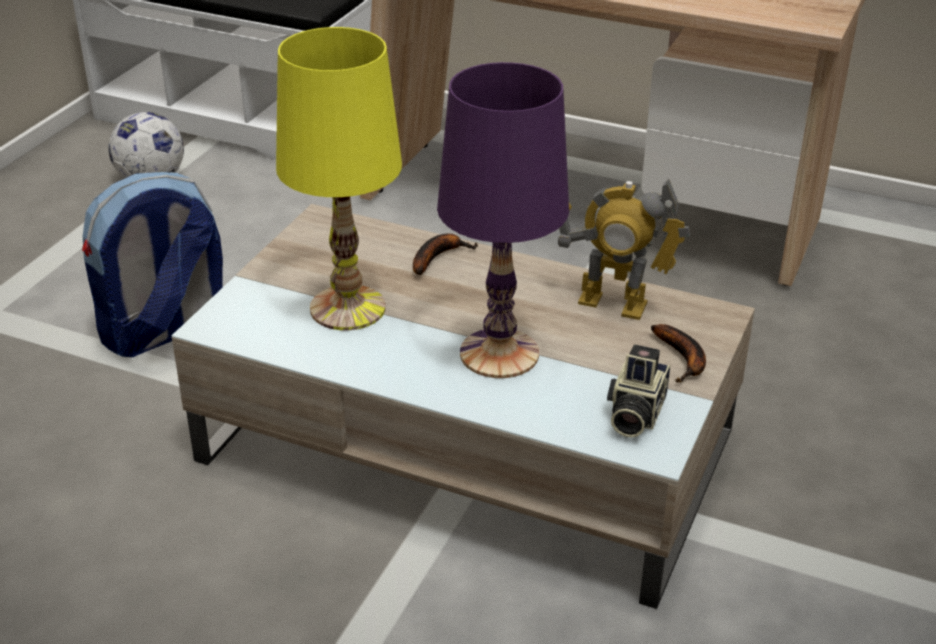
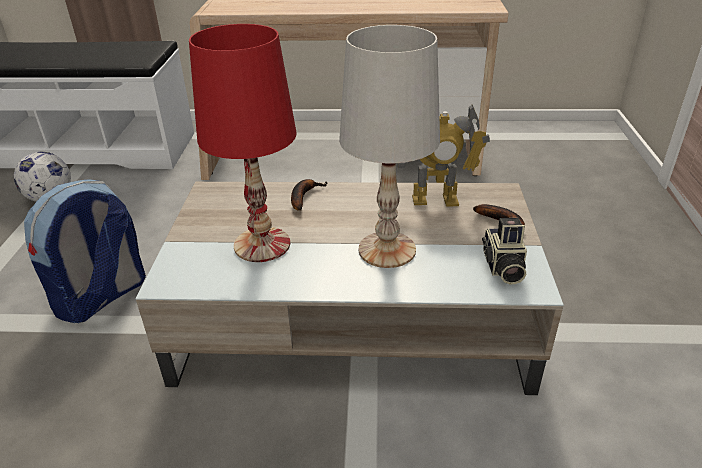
camera: 20 degrees left, 0 degrees up
(348, 309) = (262, 245): yellow table lamp -> red table lamp
(499, 353) = (387, 249): purple table lamp -> white table lamp

